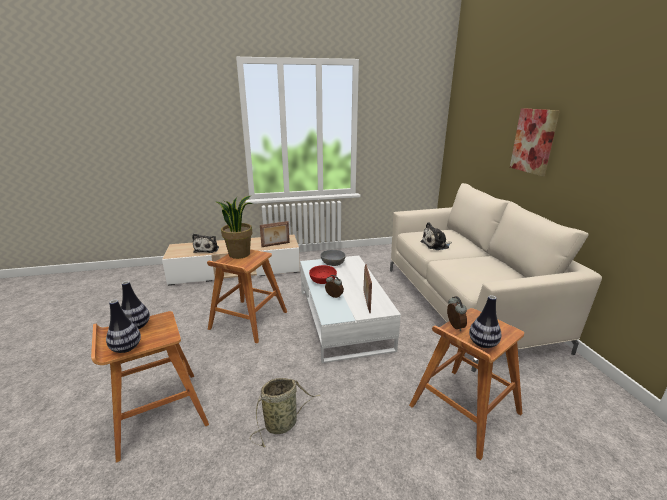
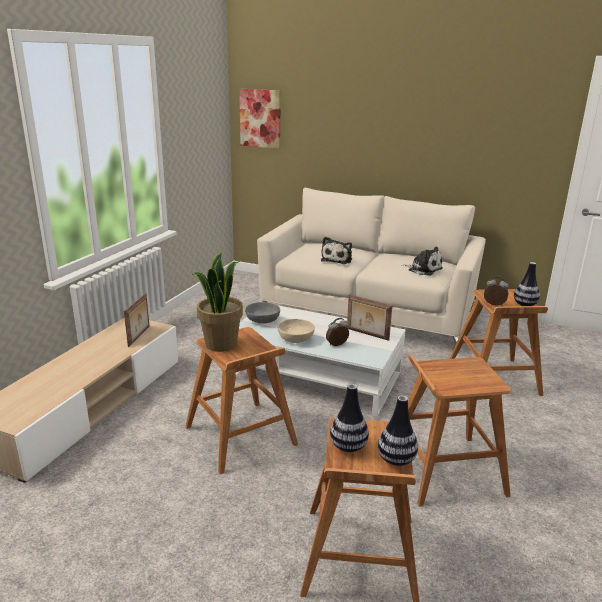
camera: 55 degrees left, 0 degrees up
(207, 249) = (55, 386): plush toy -> plush toy (423, 269)
(283, 423) = (444, 469): basket -> brown stool
(322, 281) = (296, 339): red bowl -> beige bowl
(533, 141) = (383, 133): picture -> picture (260, 118)

